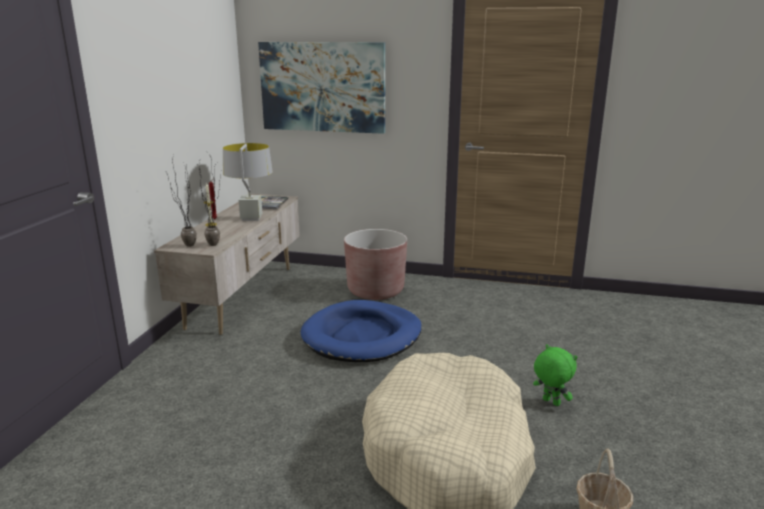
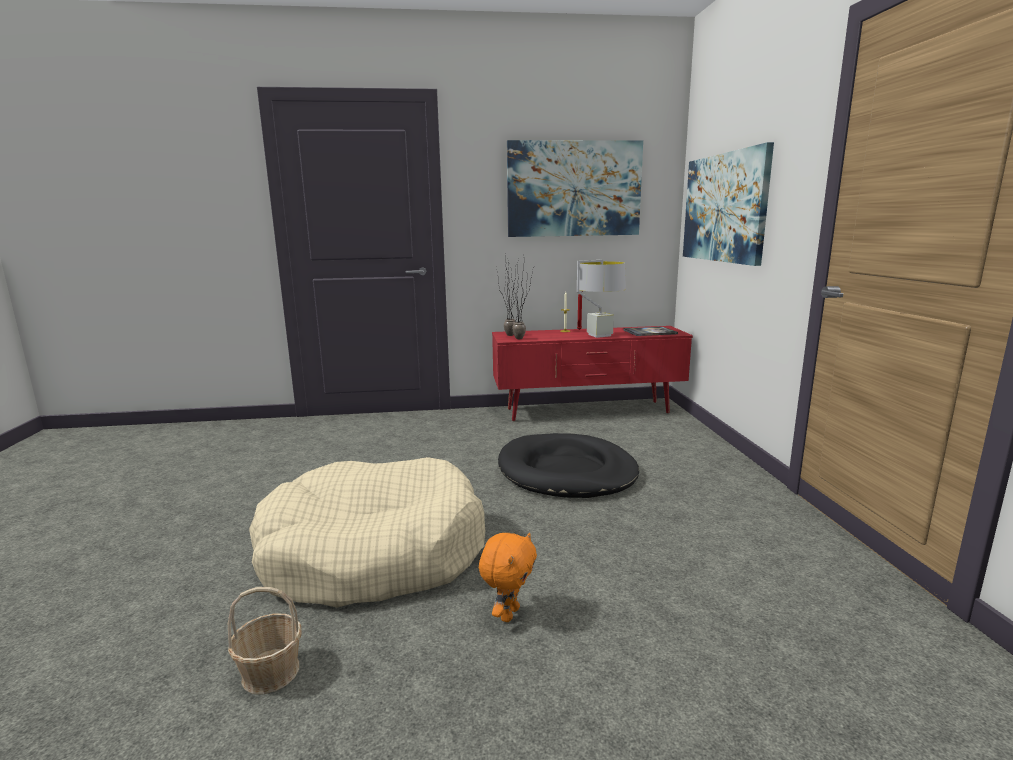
camera: 70 degrees right, 5 degrees down
(184, 71) = (574, 189): none -> picture
(243, 296) = (587, 411): beige tv stand -> red tv stand
(362, 336) = (566, 472): blue dog bed -> black dog bed
(375, 291) = (680, 458): brown planter -> none
(550, 402) = (508, 613): green plush toy -> orange plush toy

